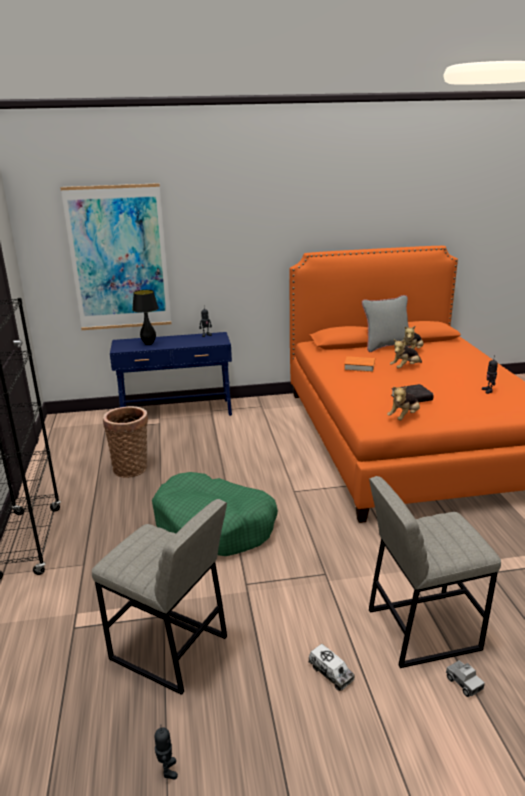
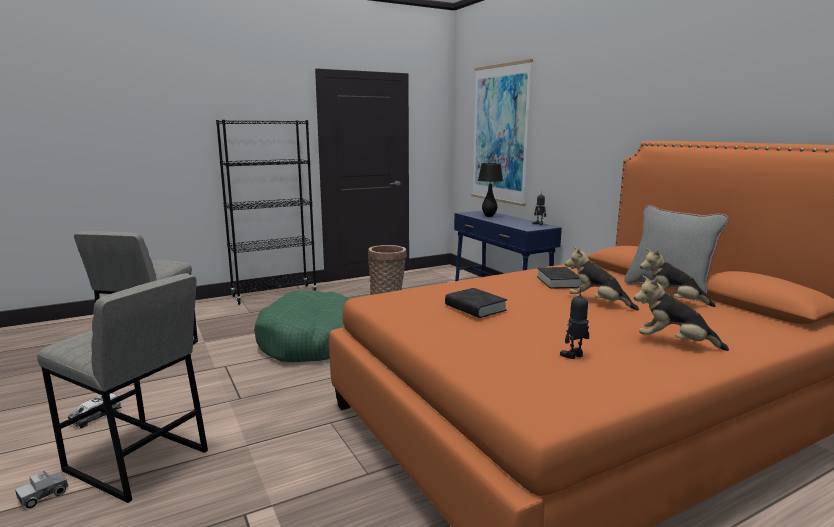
camera: 70 degrees right, 10 degrees down
(167, 770) = (33, 372): toy robot -> none
(359, 367) = (559, 282): orange book -> black book
(404, 417) = (411, 309): plush toy -> plush toy (674, 344)
(420, 630) = (139, 461): grey chair -> grey chair turned 150 degrees clockwise

